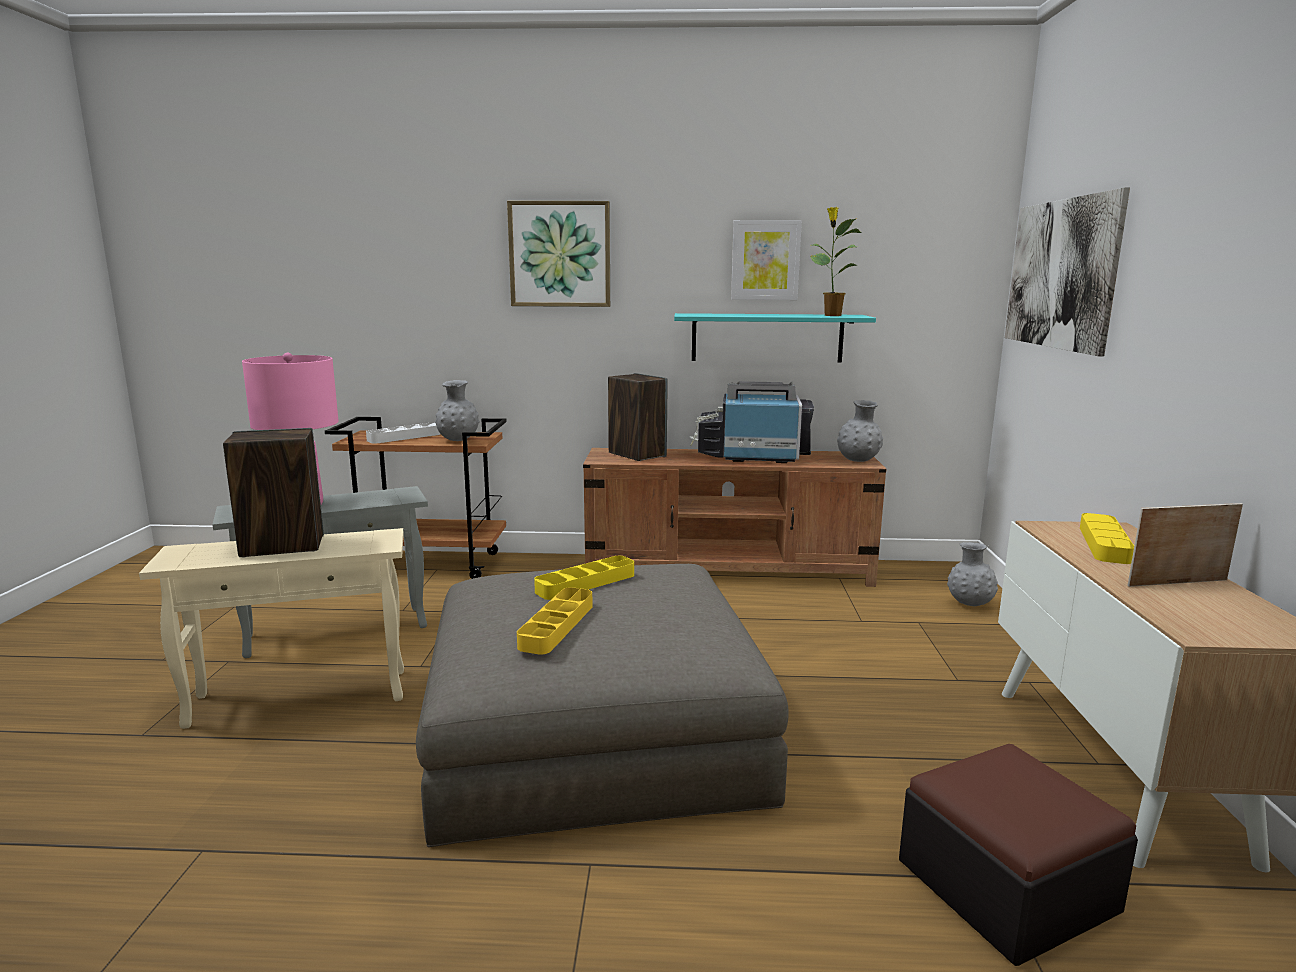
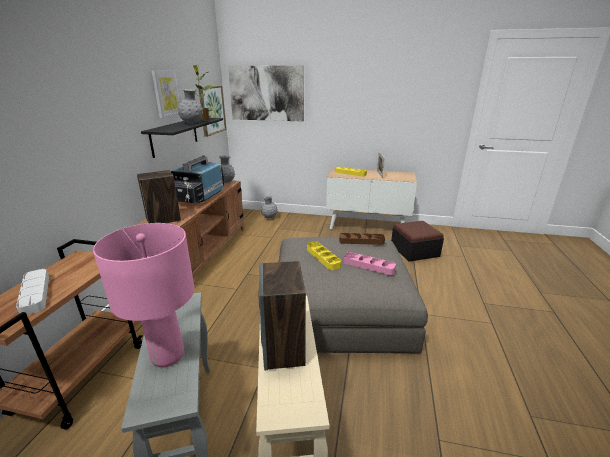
camera: 80 degrees left, 10 degrees up
(458, 440) = (89, 266): grey vase -> grey vase (192, 123)
(557, 626) = (369, 266): yellow tray -> pink tray
(560, 254) = (72, 99): picture -> picture (211, 110)
(686, 619) = (361, 241): none -> brown tray
(767, 337) = (175, 136): turquoise shelf -> black shelf

